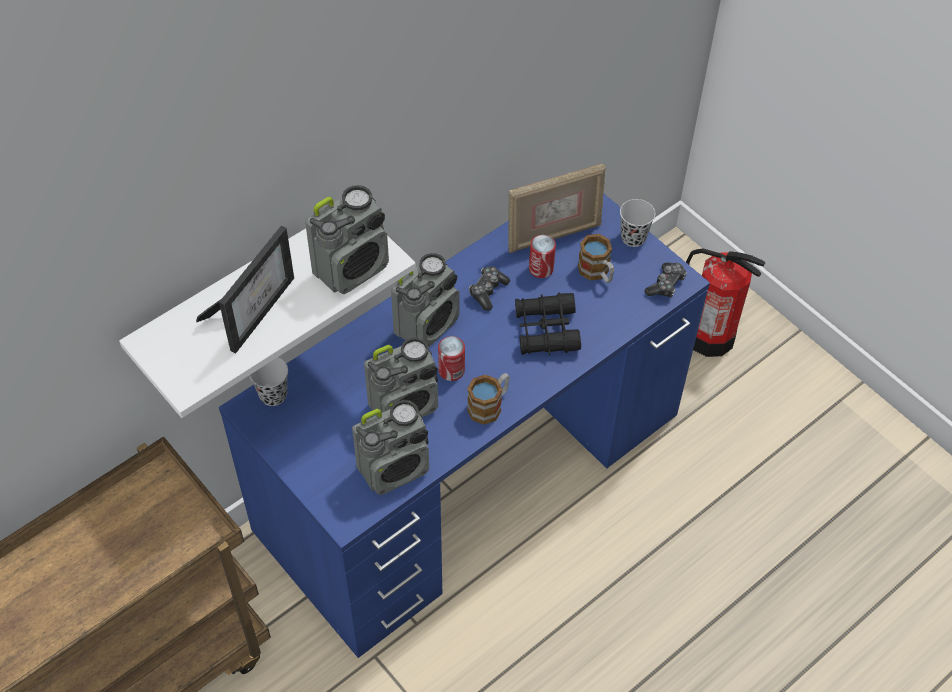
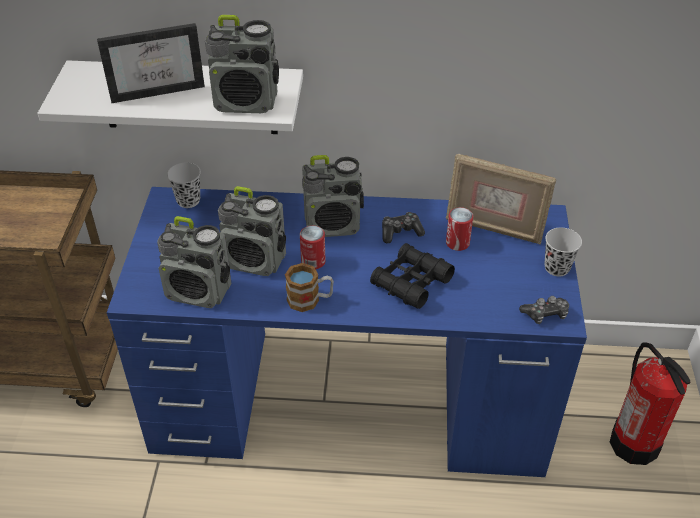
camera: 45 degrees right, 10 degrees down
(597, 273) = (498, 272): mug -> none

